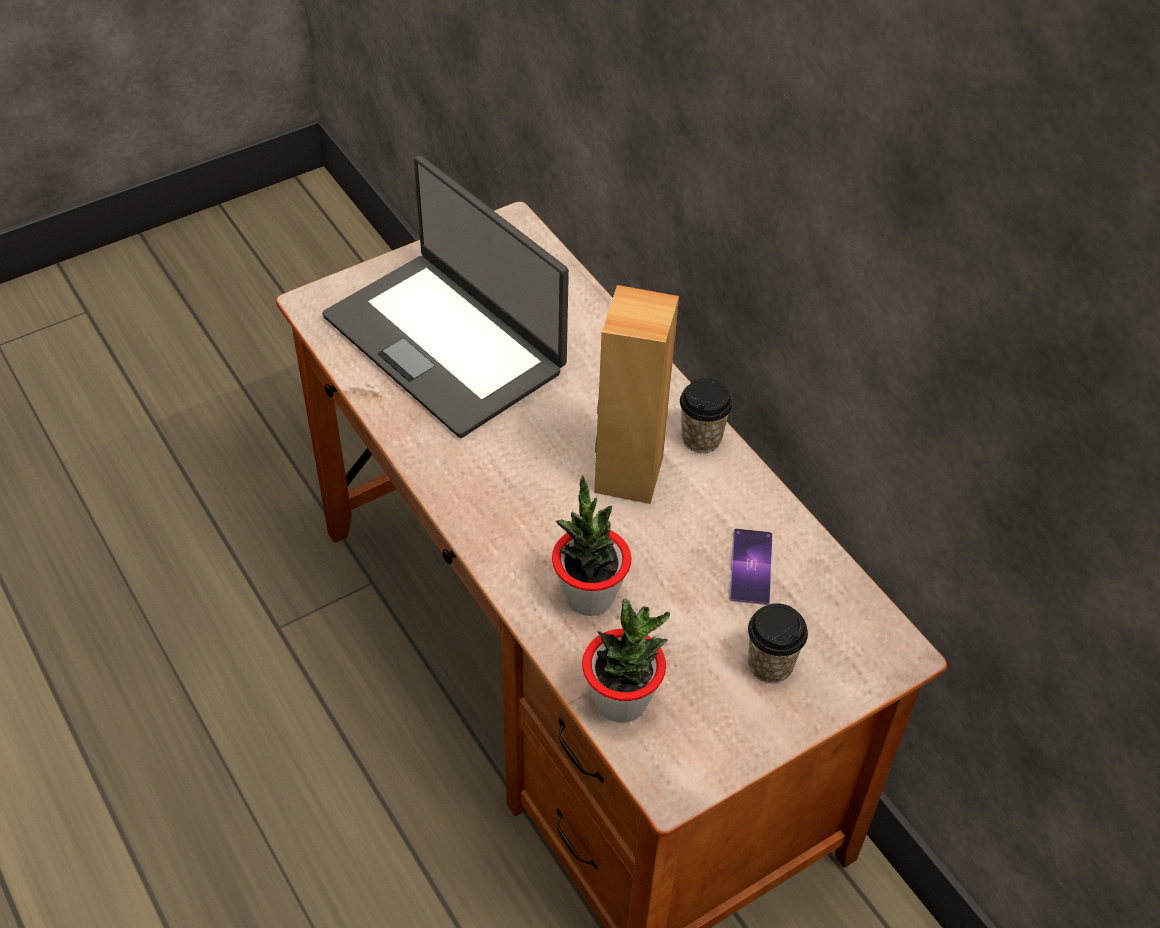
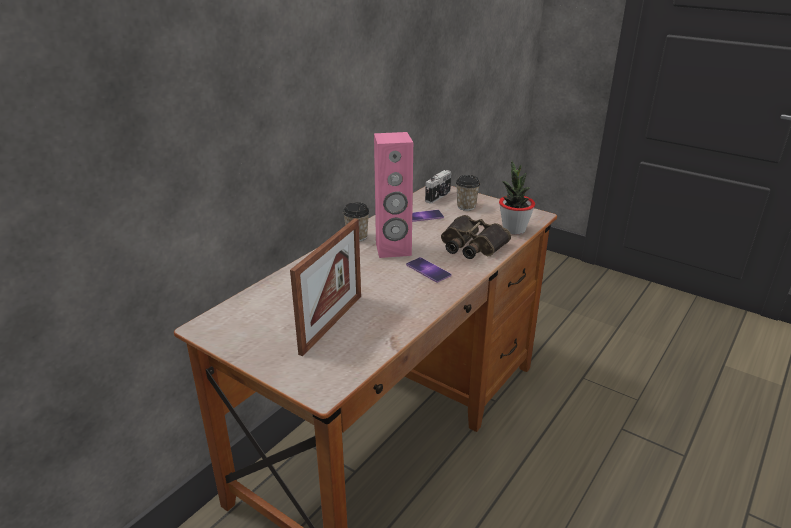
camera: 110 degrees left, 20 degrees down
(446, 342) = (331, 323): laptop -> picture frame
(532, 497) = (428, 270): none -> phone
(589, 596) = (471, 245): potted plant -> binoculars
(627, 474) = (393, 250): brown speaker -> pink speaker
(844, 634) = (439, 197): none -> camera

